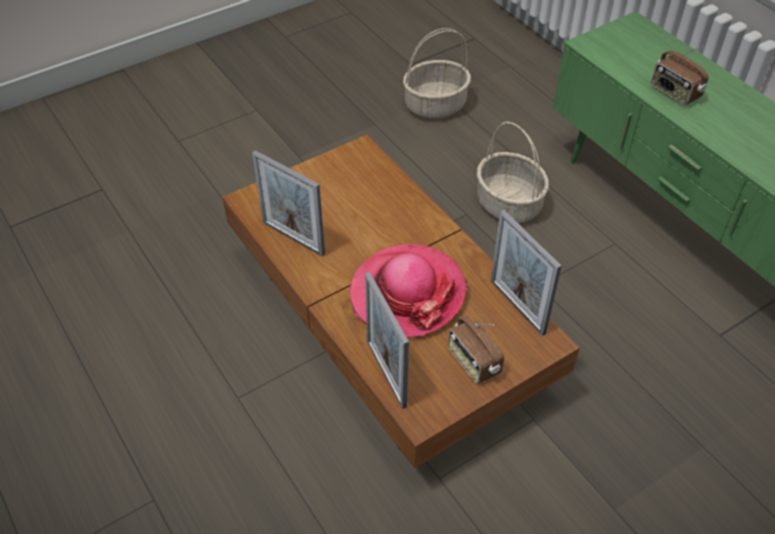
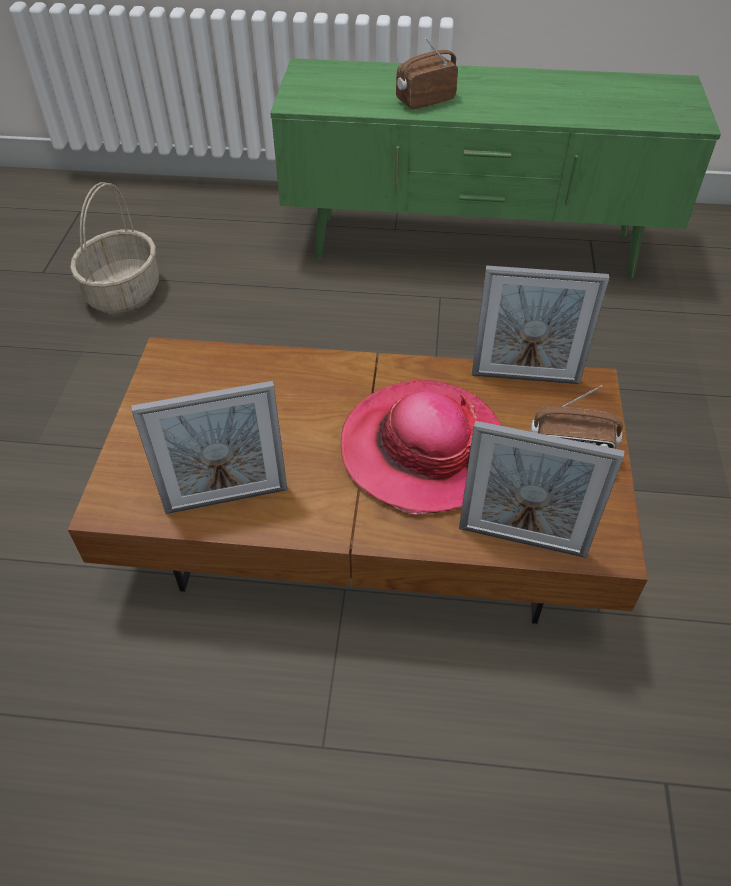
camera: 50 degrees left, 0 degrees up
(507, 204) = (313, 330): basket -> none
(674, 93) = (425, 100): radio -> radio turned 150 degrees clockwise

